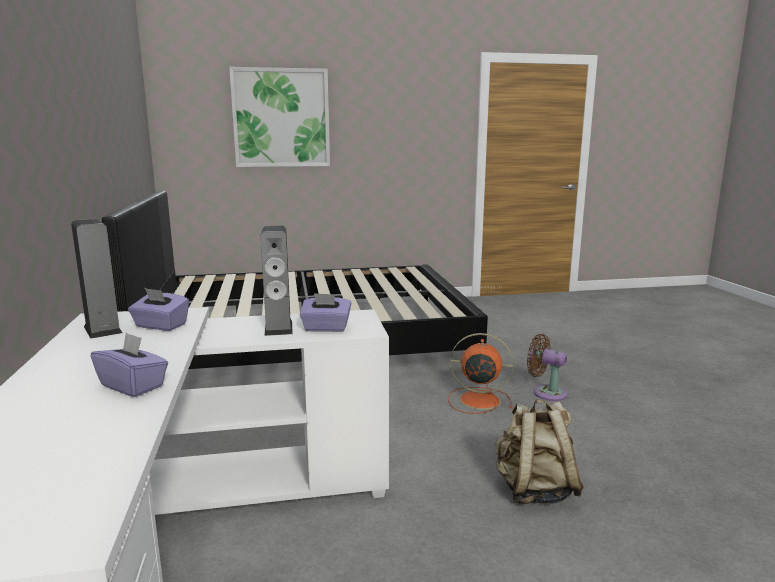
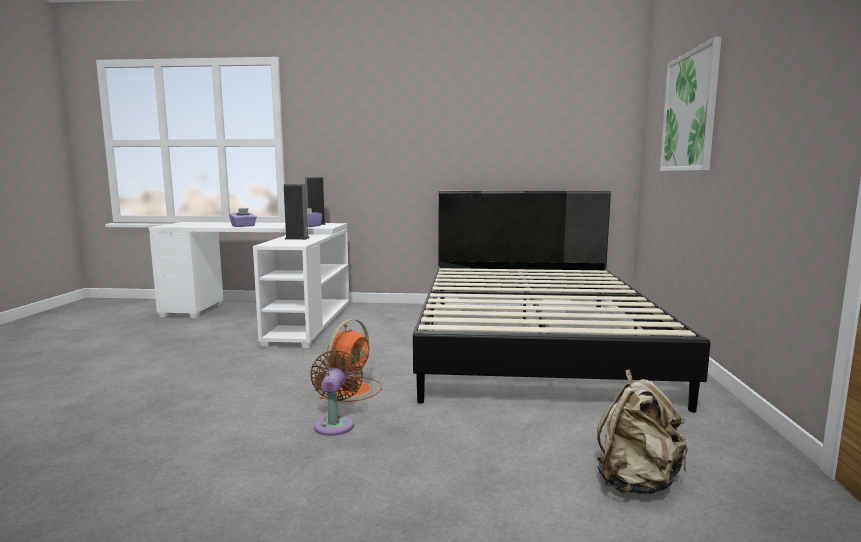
camera: 105 degrees right, 5 degrees down
(326, 328) = (283, 241): purple tissue box -> none
(534, 490) = (206, 381): beige backpack -> beige backpack (636, 482)
(546, 392) = (335, 423): brown fan -> brown fan turned 45 degrees counterclockwise

